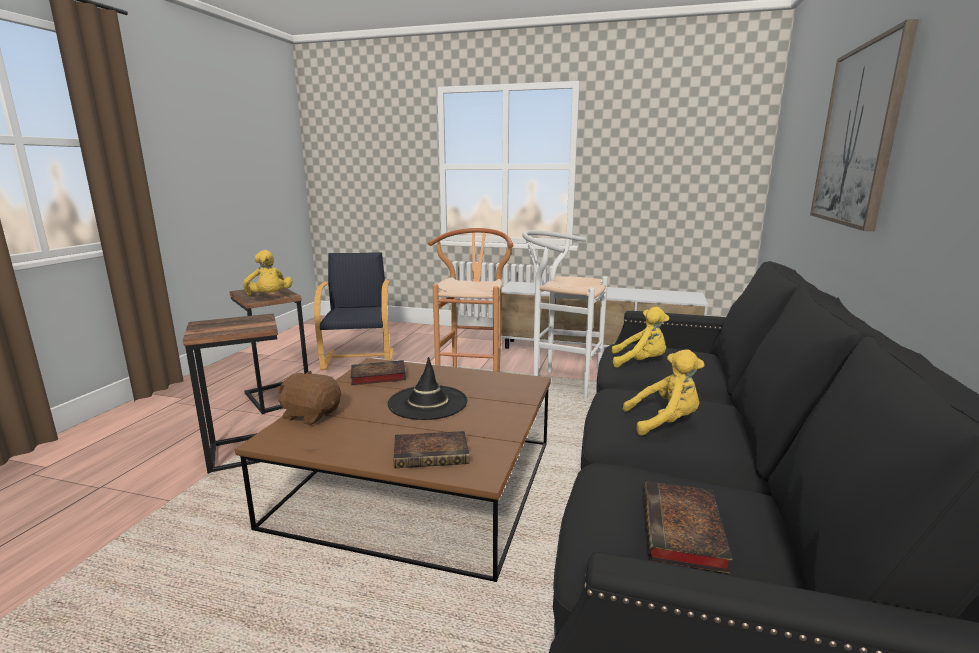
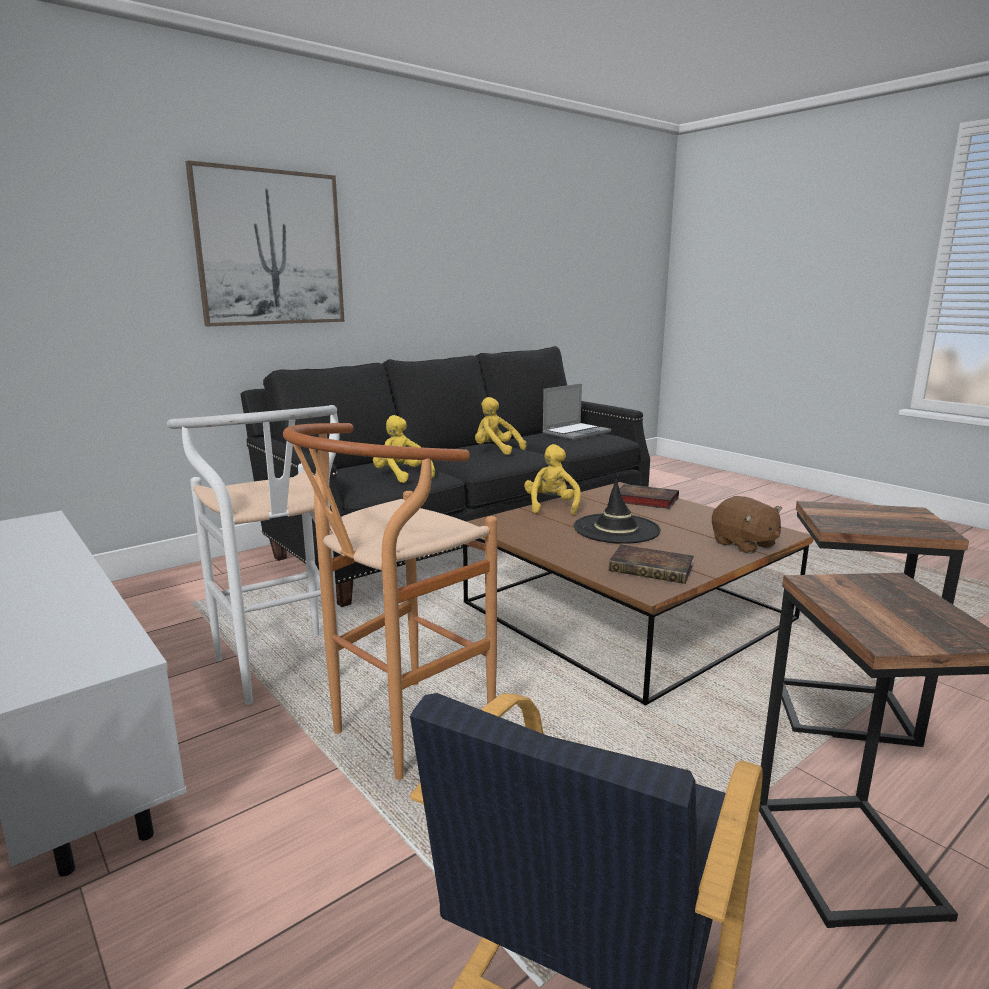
camera: 145 degrees left, 0 degrees up
(269, 297) = (861, 583): yellow plush toy -> yellow plush toy (551, 506)
(683, 532) = (576, 433): book -> laptop

